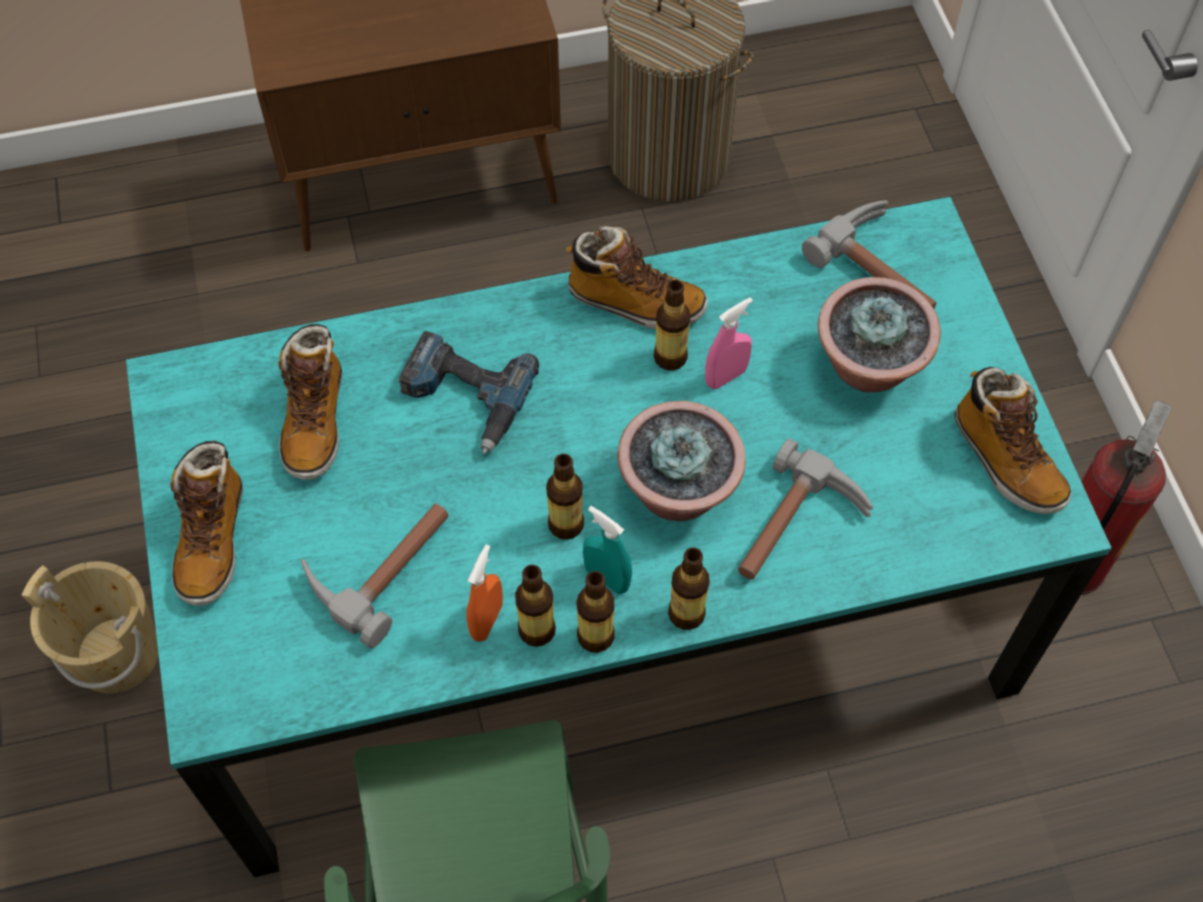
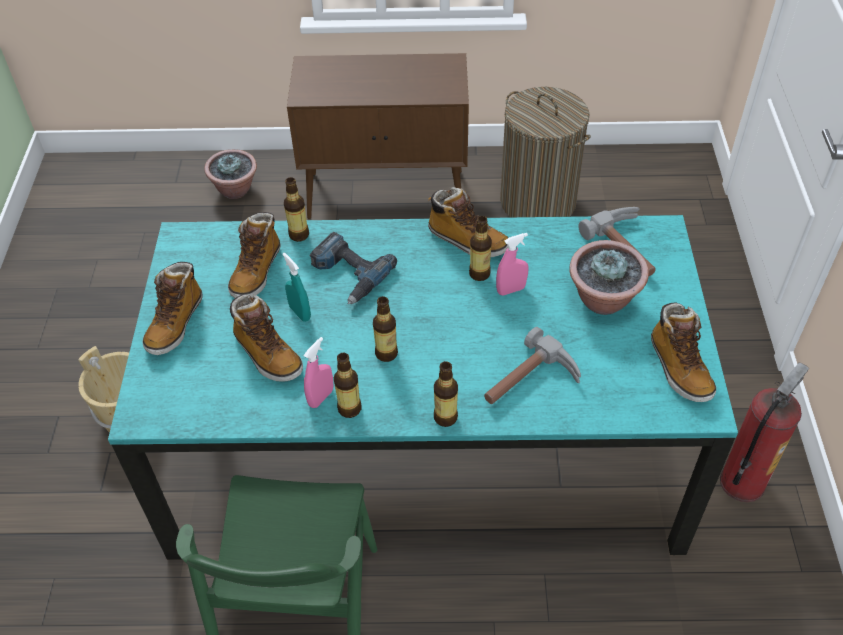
camera: 15 degrees right, 10 degrees down
(379, 564) = (267, 354): hammer -> boot
(487, 621) = (321, 397): orange spray bottle -> pink spray bottle
(595, 636) = (384, 419): bottle -> bottle (299, 235)
(607, 578) = (402, 388): turquoise spray bottle -> turquoise spray bottle (300, 313)
(678, 491) = (461, 348): potted plant -> potted plant (235, 189)

